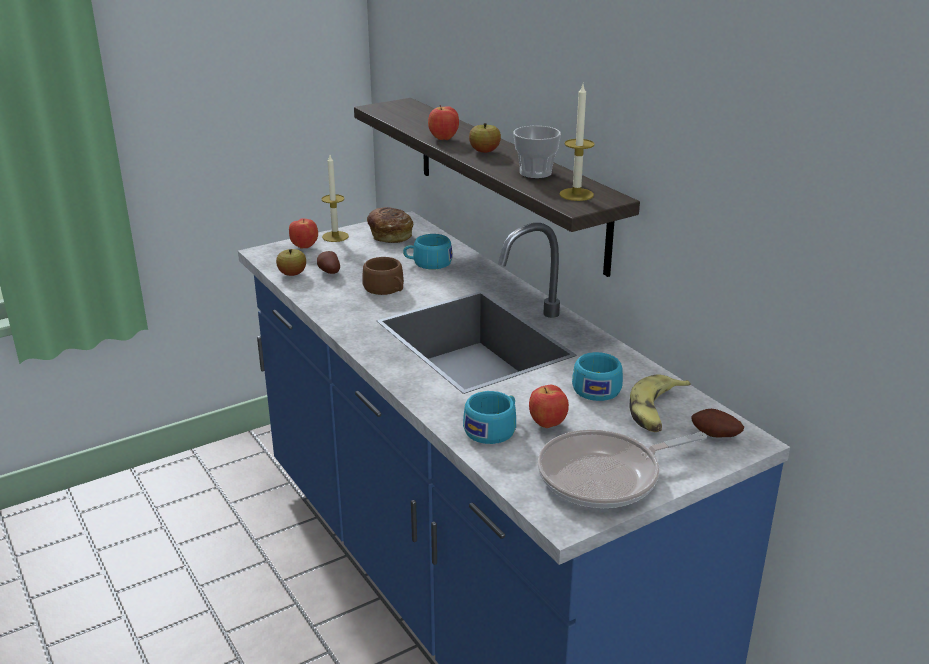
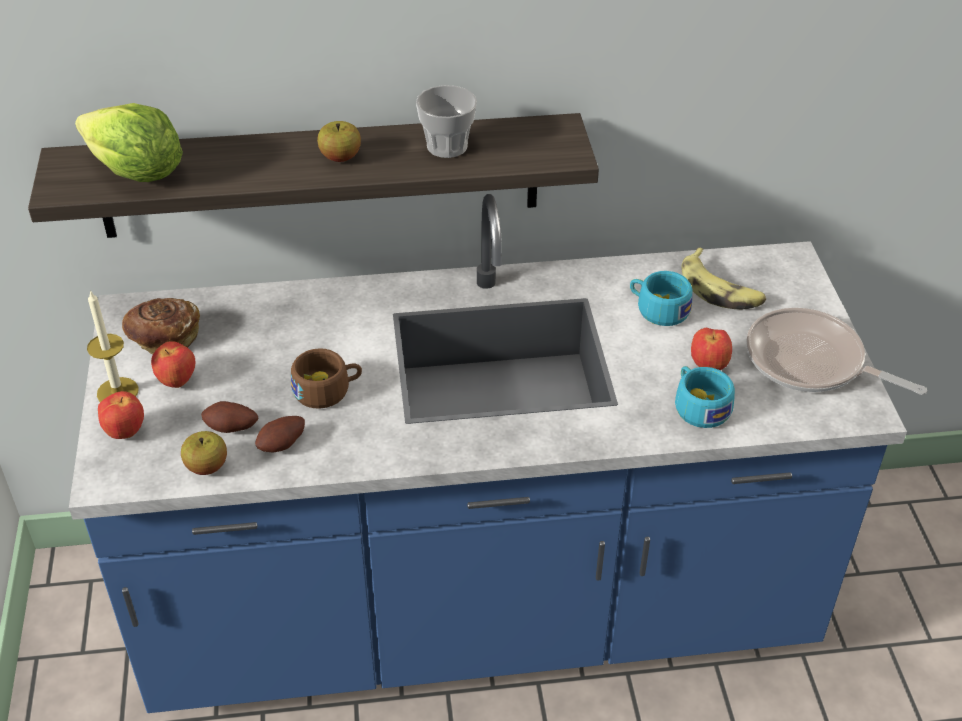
camera: 65 degrees left, 15 degrees up
(409, 117) = (137, 174): none -> lettuce
(428, 263) = (281, 332): turquoise cup -> none
(443, 139) = (262, 173): apple -> apple (177, 382)
(576, 194) = (535, 143): candle -> none
(605, 476) = (810, 362): frying pan -> frying pan turned 120 degrees clockwise
(715, 436) = (777, 273): potato -> potato (283, 445)

